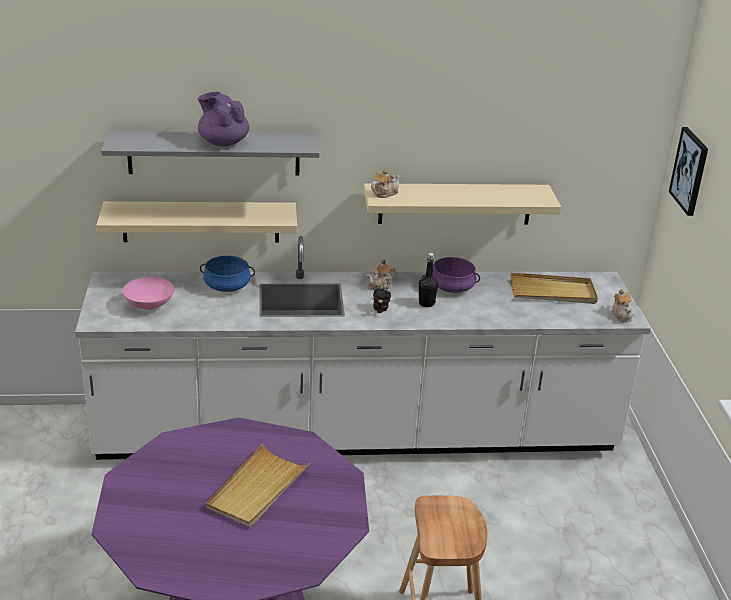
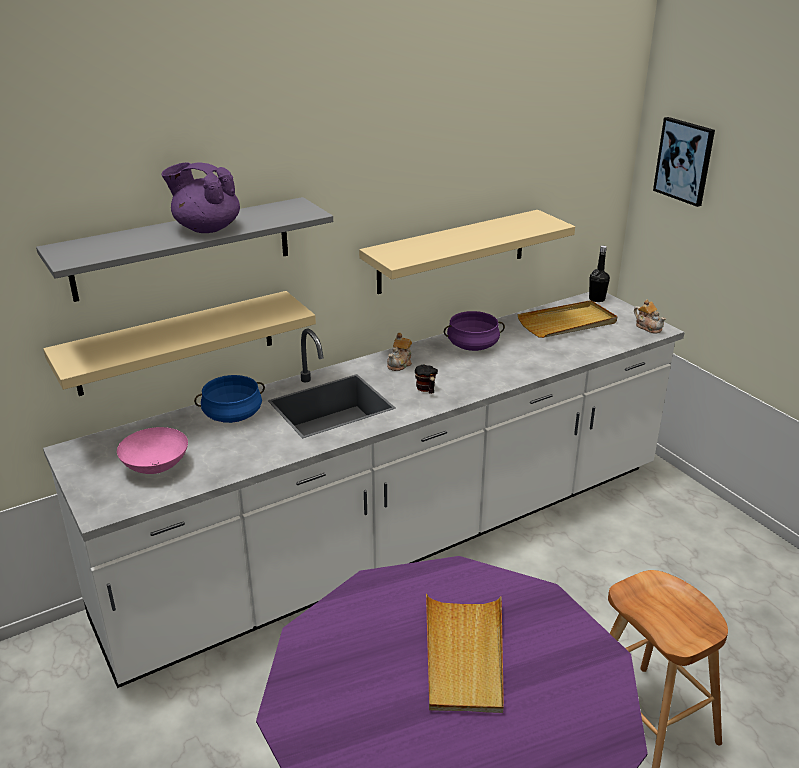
camera: 25 degrees left, 0 degrees up
(384, 193) = (394, 254): teapot -> none
(426, 303) = (465, 369): black bottle -> black bottle (597, 299)

